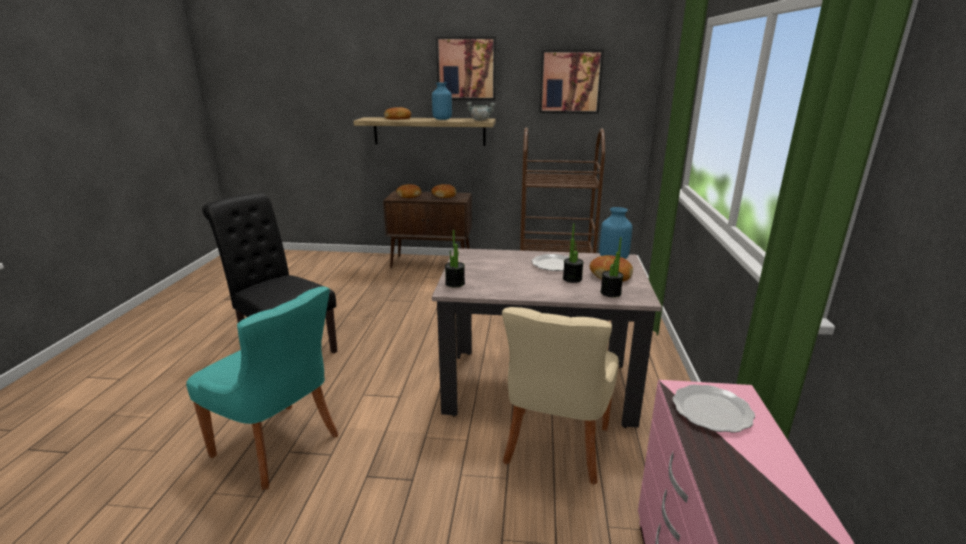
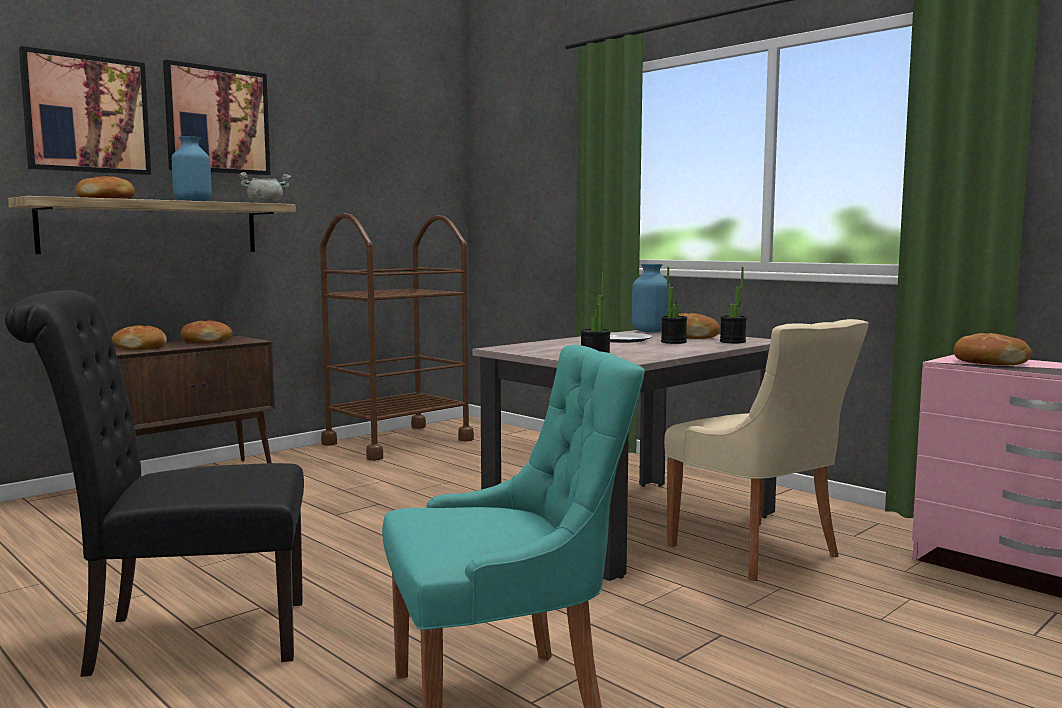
camera: 50 degrees left, 15 degrees down
(570, 82) = (369, 154): picture -> picture (87, 114)
(712, 410) = (989, 362): plate -> bread

